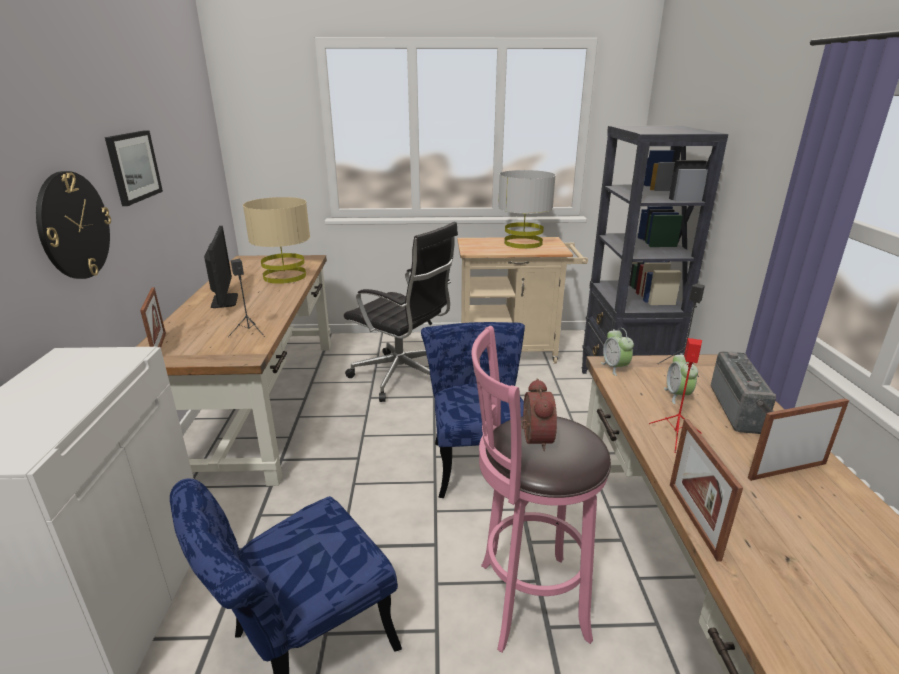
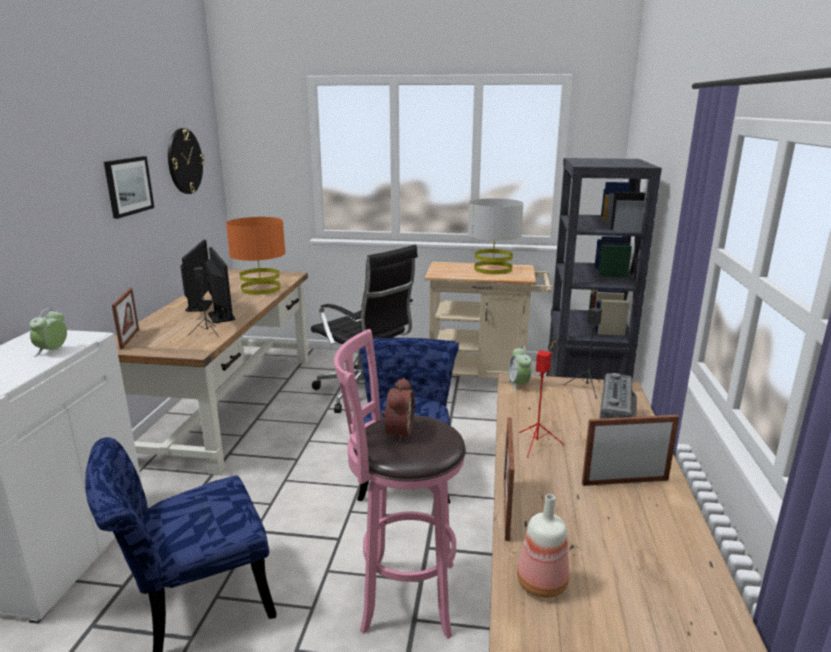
camera: 10 degrees right, 5 degrees down
(73, 226) = (66, 232): wall clock -> wall clock (184, 161)
(256, 311) = (221, 316): none -> monitor
(284, 276) = (260, 289): beige table lamp -> orange table lamp
(677, 395) = (563, 412): alarm clock -> alarm clock (53, 351)
(786, 612) = (540, 583): none -> bottle

